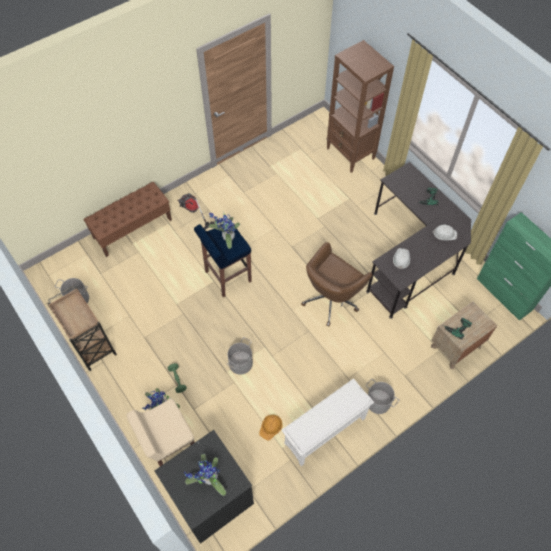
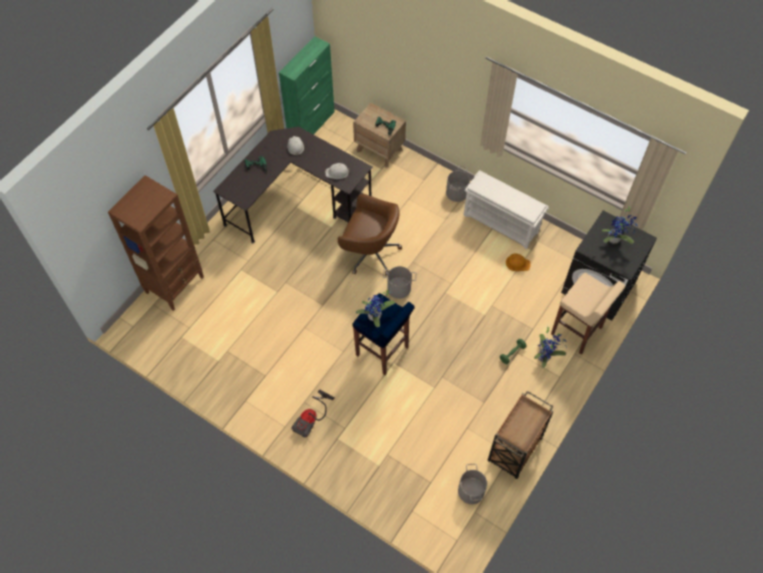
camera: 110 degrees left, 0 degrees up
(133, 228) = (359, 475): brown bench -> none
(240, 363) = (470, 307): grey bucket -> grey bucket (399, 288)

